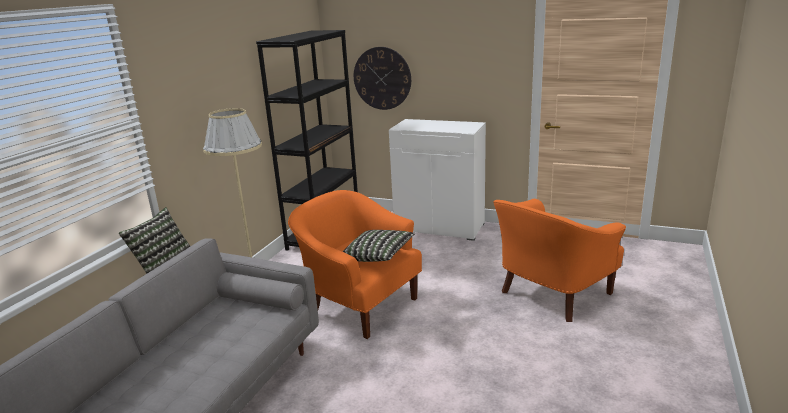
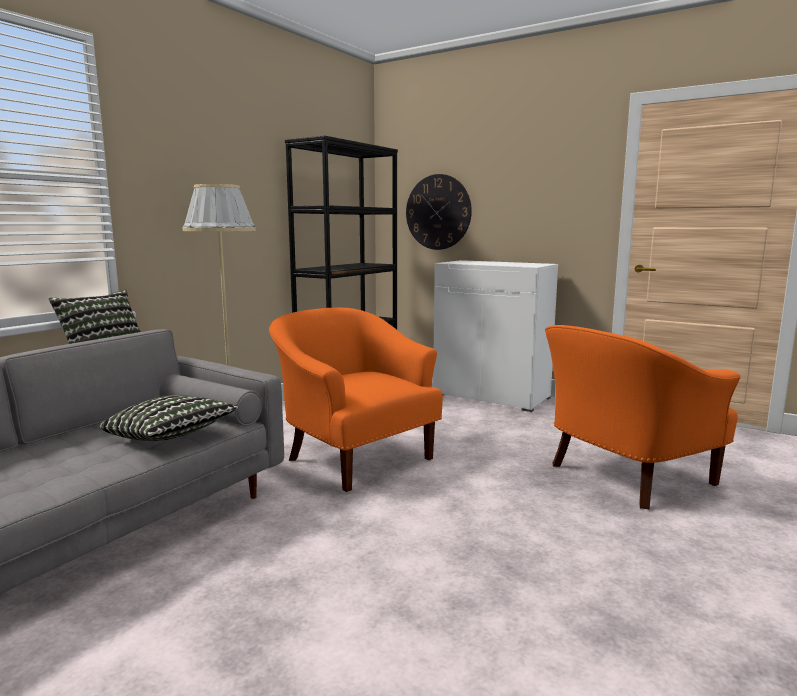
camera: 10 degrees right, 10 degrees down
(378, 257) = (379, 385): pillow -> pillow (170, 437)

